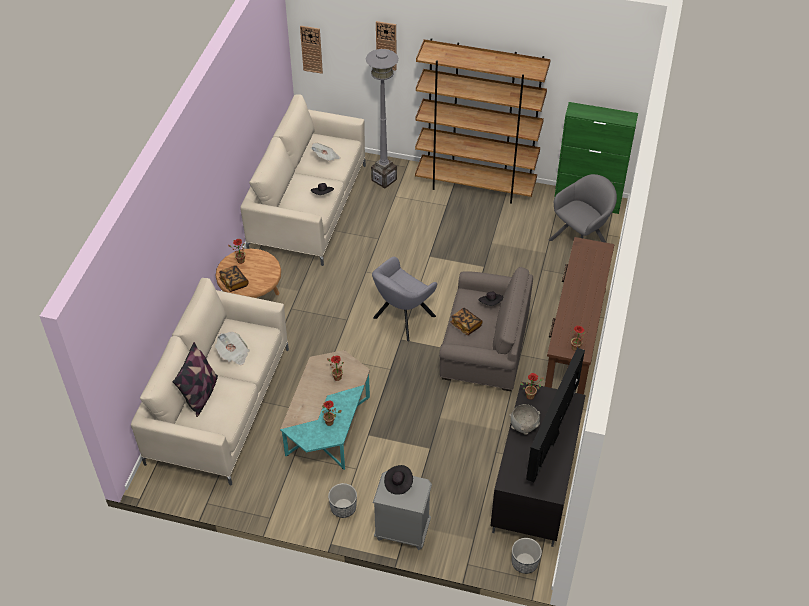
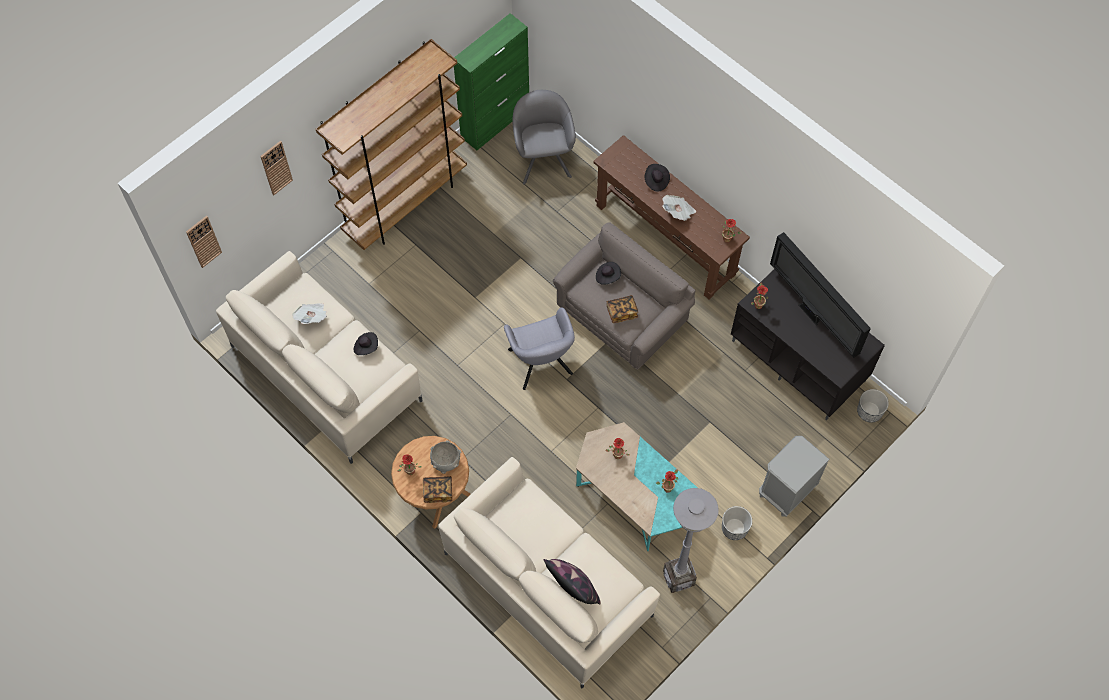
camera: 60 degrees left, 15 degrees up
(233, 354) = (539, 535): newspaper -> newspaper (678, 212)
(384, 180) = (337, 281): grey floor lamp -> grey floor lamp (678, 578)
(398, 483) = (788, 462): black hat -> black hat (656, 181)
(523, 427) = (789, 329): grey bowl -> grey bowl (446, 462)

